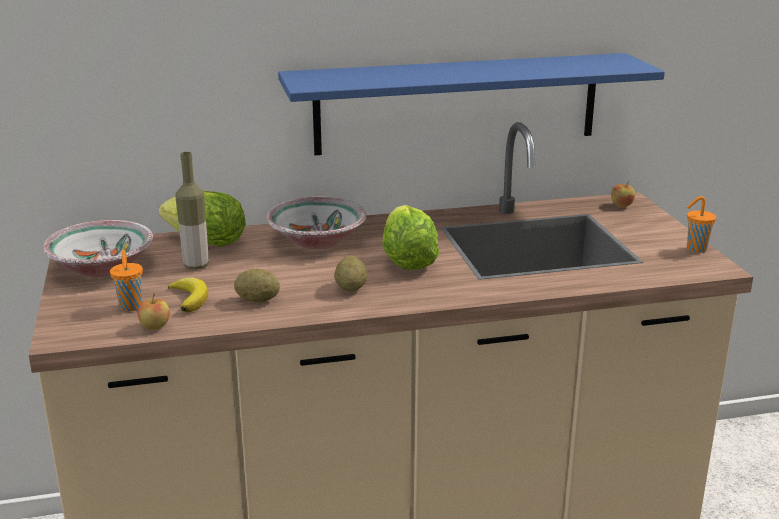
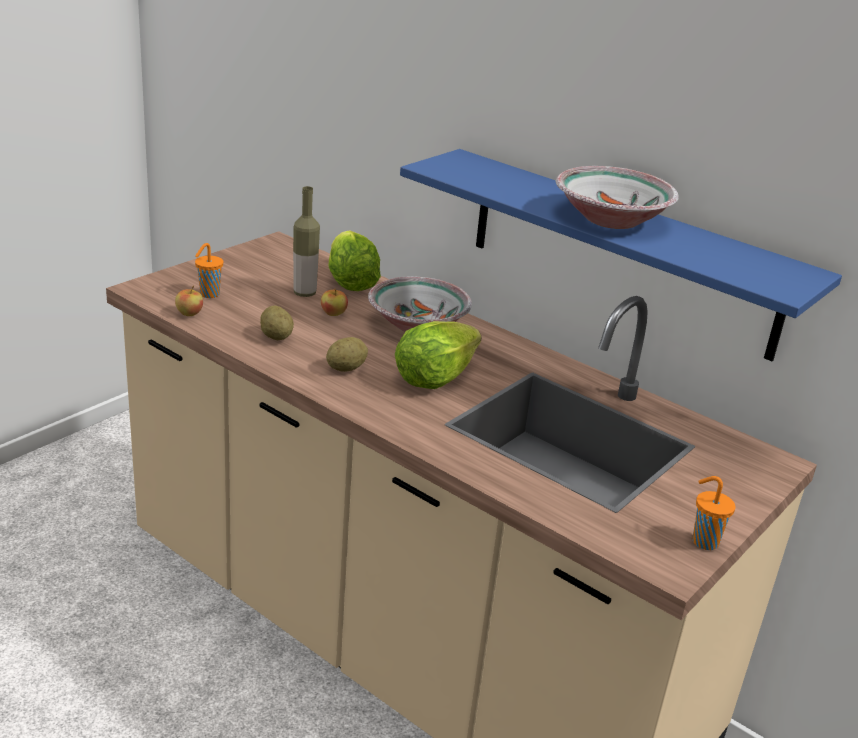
camera: 50 degrees right, 5 degrees up
(101, 268) = (257, 262): bowl -> bowl (610, 219)
(190, 298) = (248, 310): banana -> none
(621, 205) = (753, 462): apple -> apple (333, 314)

